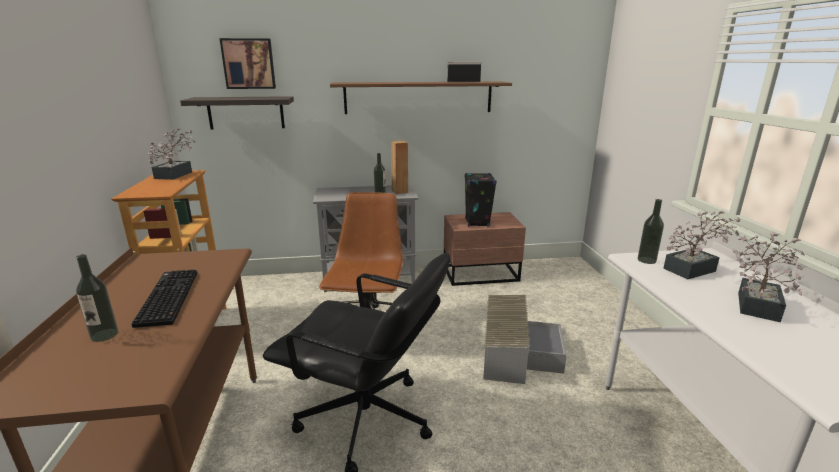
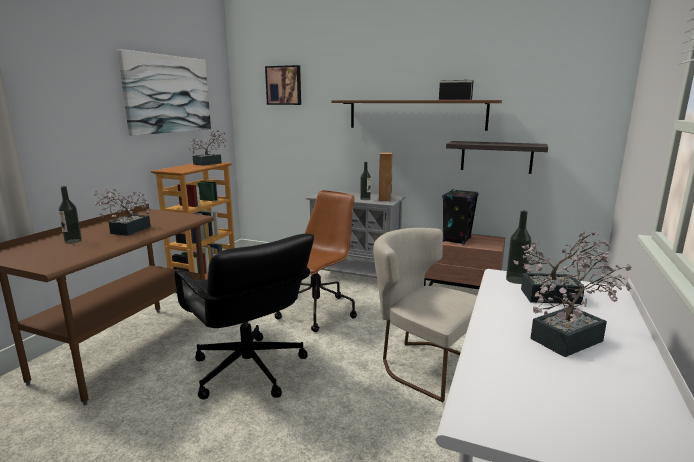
camera: 30 degrees right, 5 degrees down
(106, 82) = (168, 94): none -> picture
(167, 297) = (127, 231): keyboard -> potted plant
(246, 112) = (279, 124): shelf -> shelf (496, 157)
(516, 351) = (423, 364): grey storage box -> beige chair

